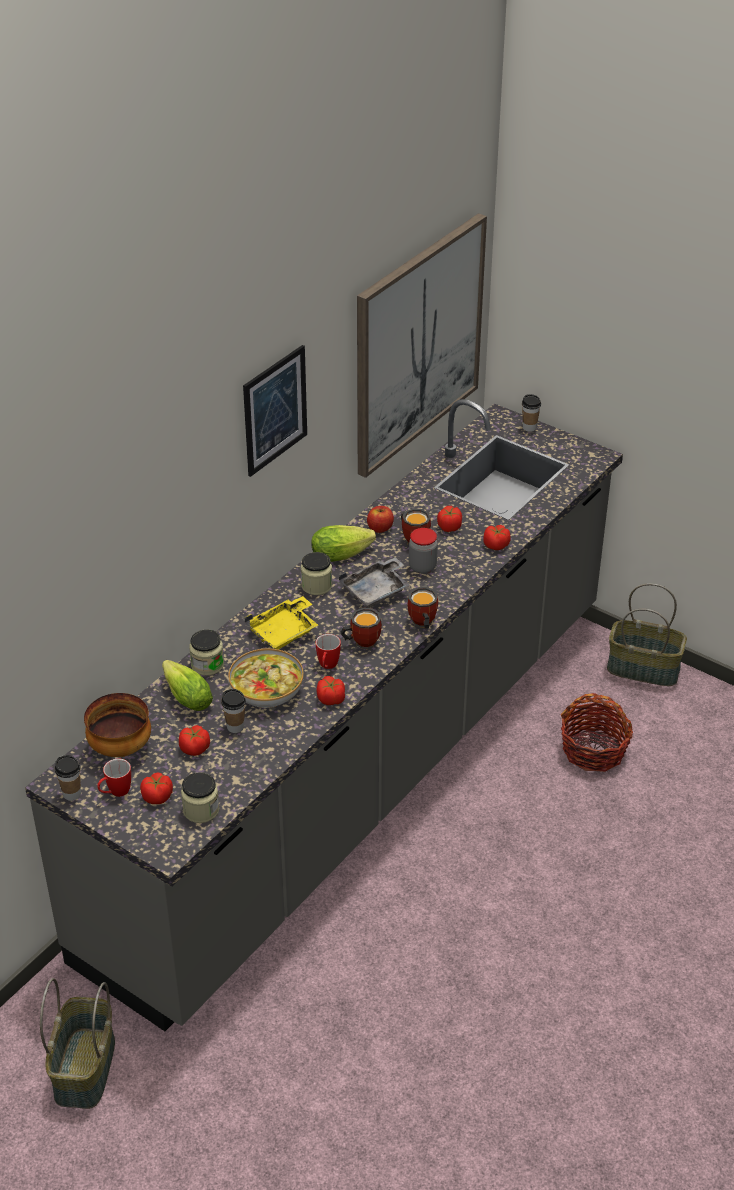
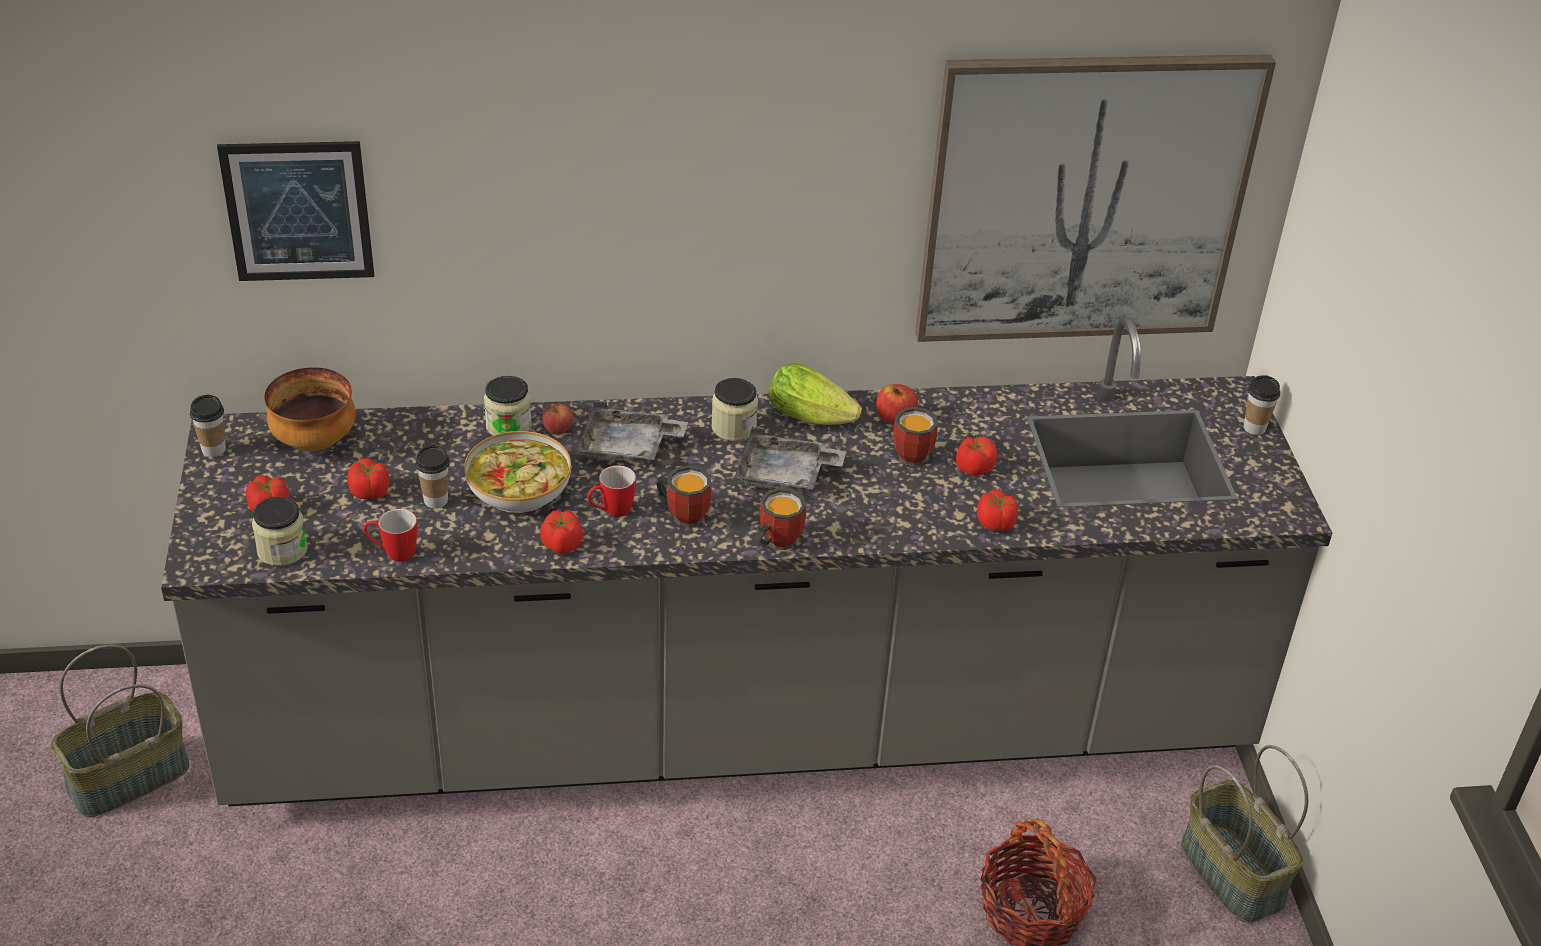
camera: 45 degrees right, 0 degrees up
(115, 793) = (245, 477): mug -> mug (393, 553)
(185, 695) = (443, 438): lettuce -> none
(236, 649) = (558, 430): none -> apple
(275, 410) = (739, 152): picture -> picture (298, 211)
(284, 632) = (628, 448): yellow tray -> grey tray
(422, 567) = (874, 487): jar -> none

